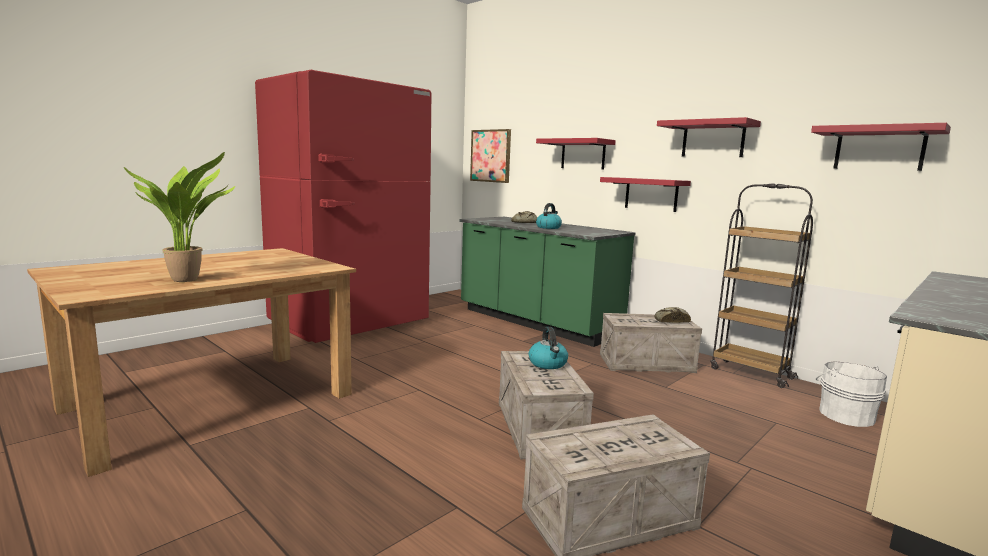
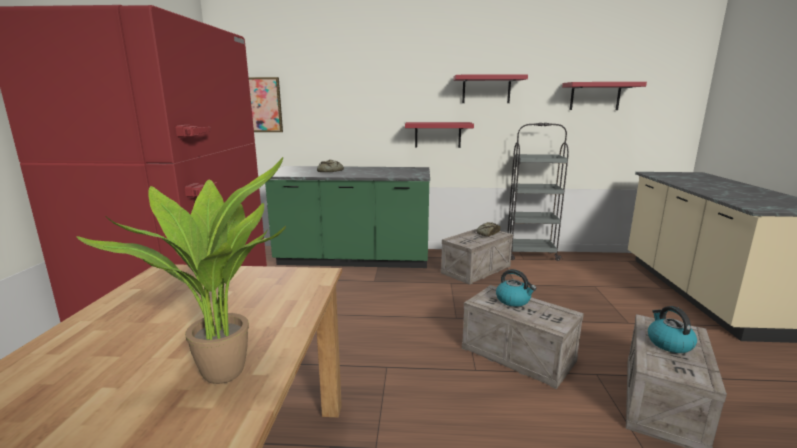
camera: 40 degrees left, 5 degrees up
(548, 227) = (367, 173): kettle -> kettle (668, 343)
(583, 154) = (368, 102): red shelf -> none
(750, 373) = (531, 256): brown cart -> grey cart
(844, 415) = (605, 267): white bucket -> none

